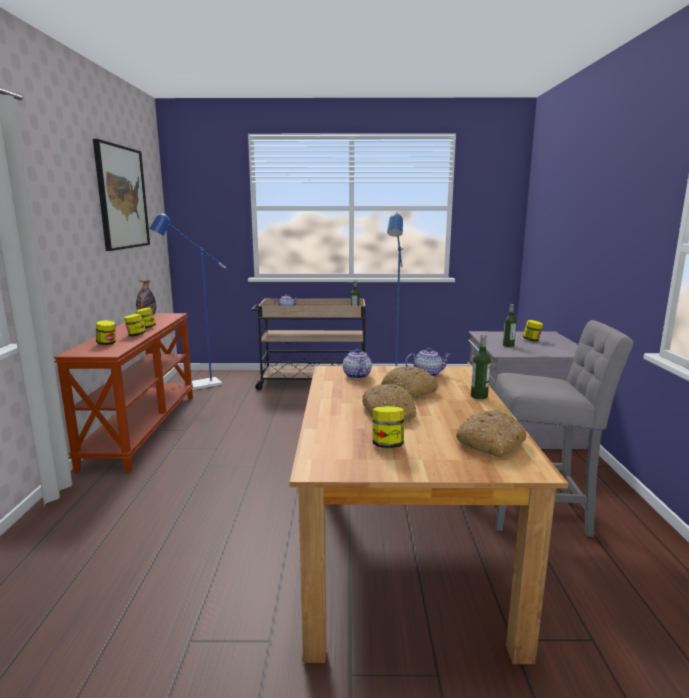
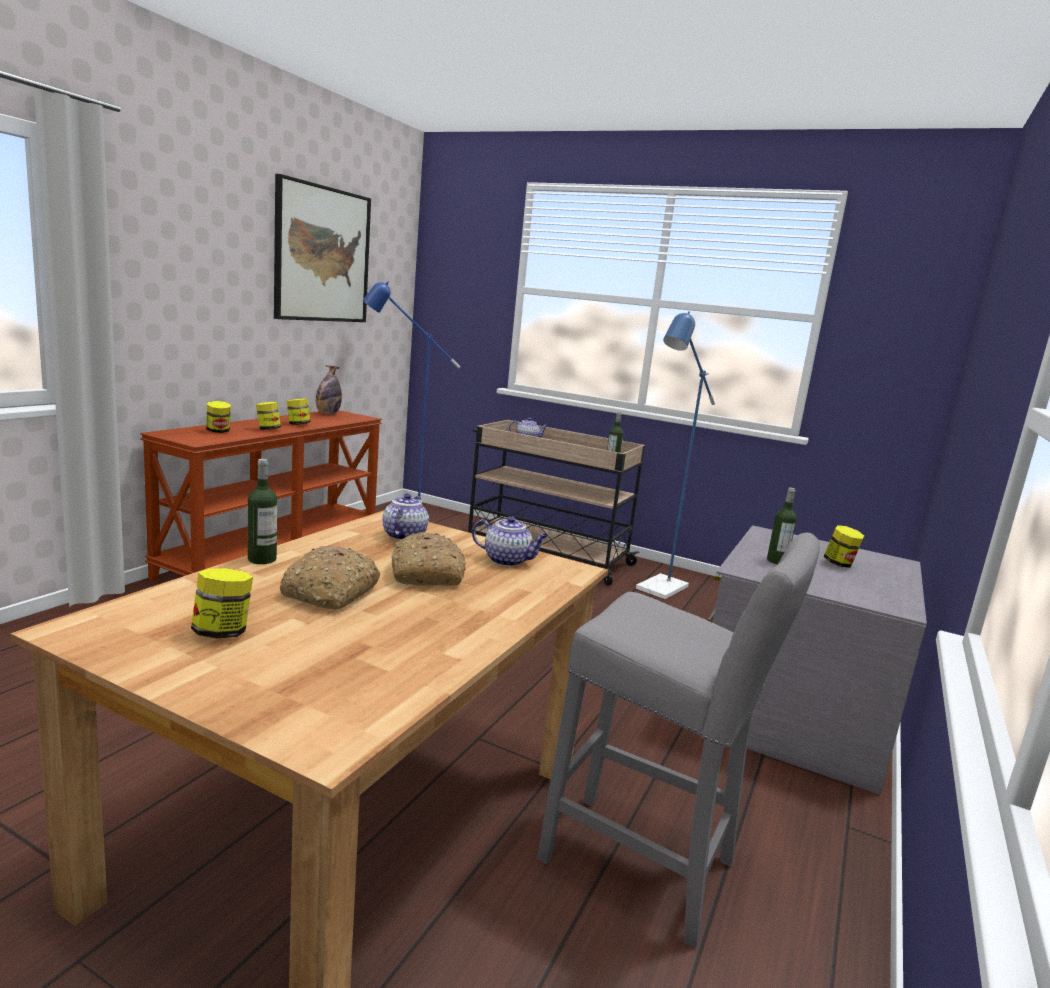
camera: 25 degrees right, 0 degrees up
(479, 396) = (509, 612): bottle -> bottle (262, 559)
(491, 443) = (363, 682): bread -> none

